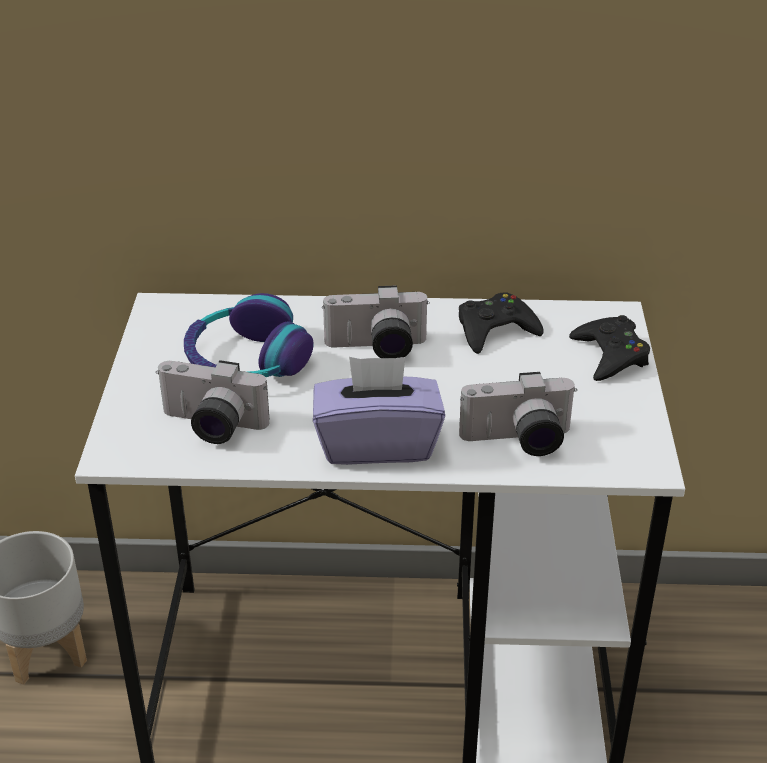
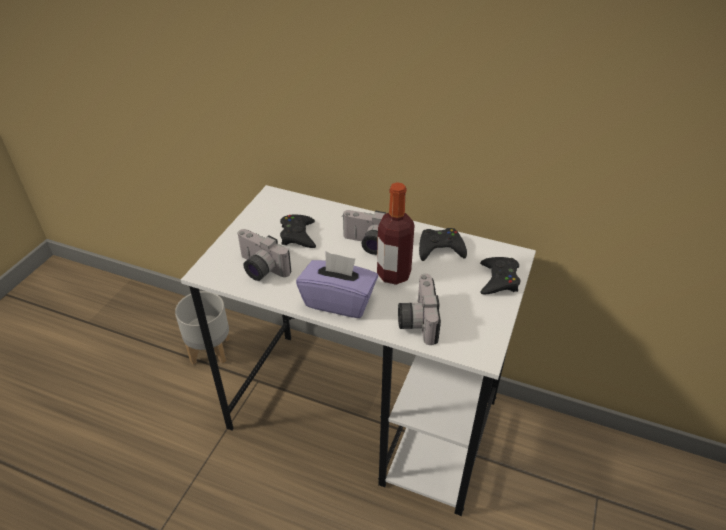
camera: 20 degrees right, 5 degrees up
(246, 360) = (298, 235): headphones -> black game controller
(443, 384) = (394, 274): none -> bottle
(518, 441) = (416, 320): camera -> camera turned 75 degrees clockwise

